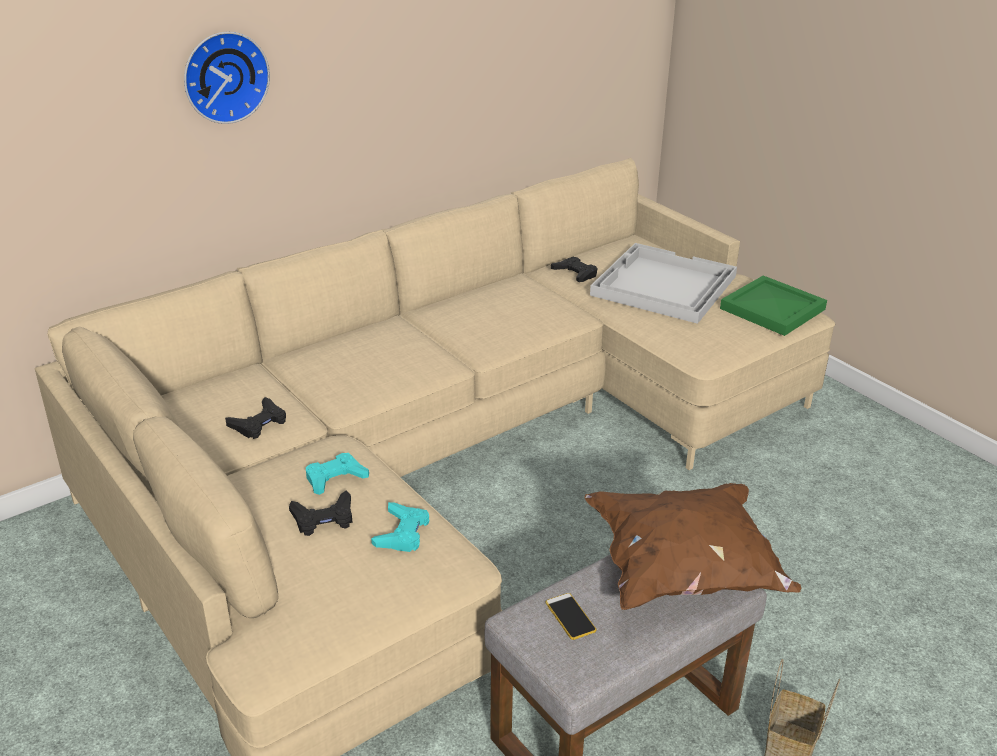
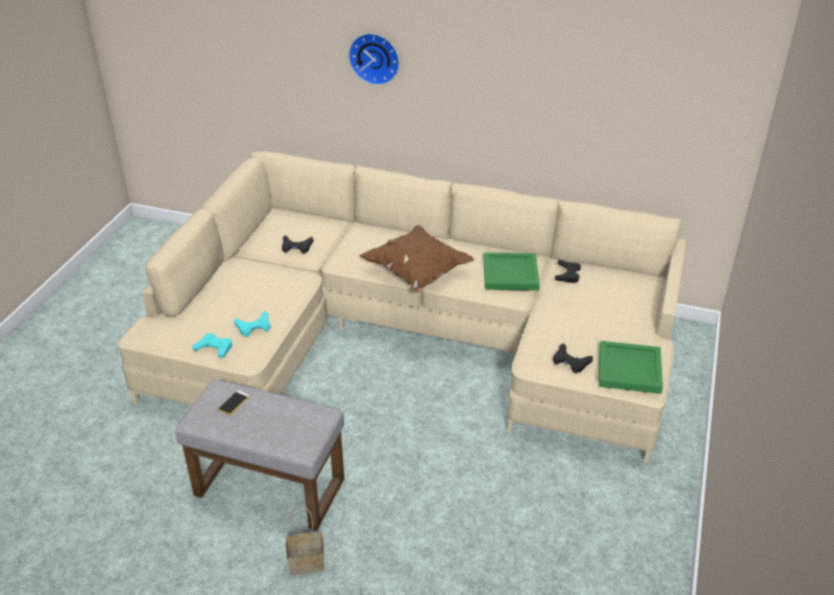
camera: 55 degrees right, 5 degrees up
(323, 519) = (243, 300): black game controller -> black game controller (570, 362)
(335, 478) = (276, 289): turquoise game controller -> turquoise game controller (214, 348)
(534, 302) = (511, 274): none -> green tray
(662, 286) = (598, 313): white tray -> none
(683, 571) = (300, 427): brown pillow -> brown pillow (417, 273)

